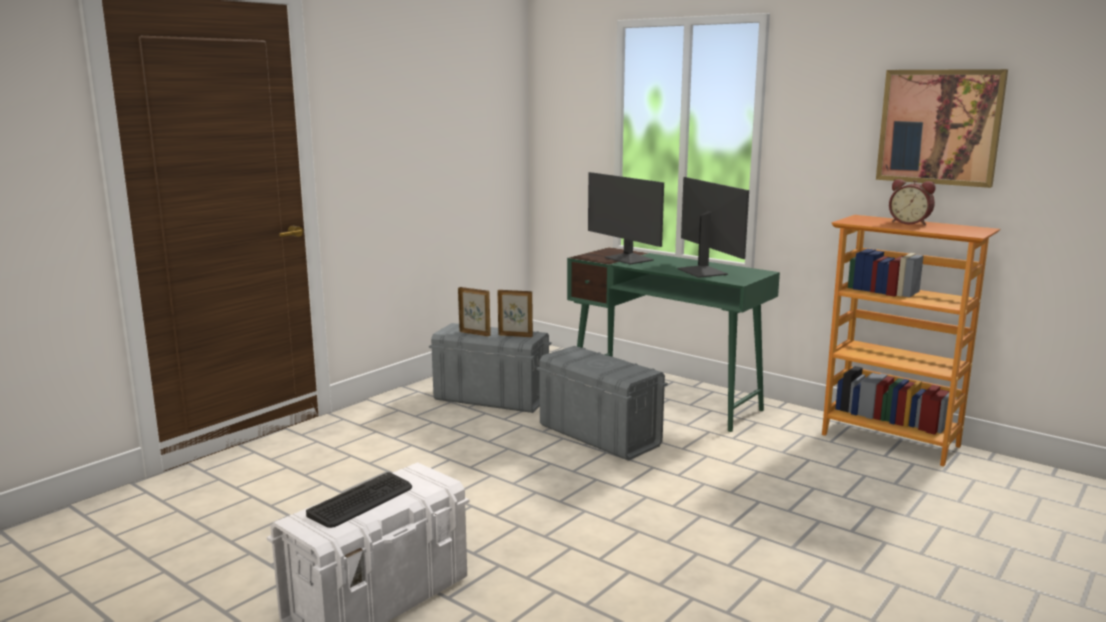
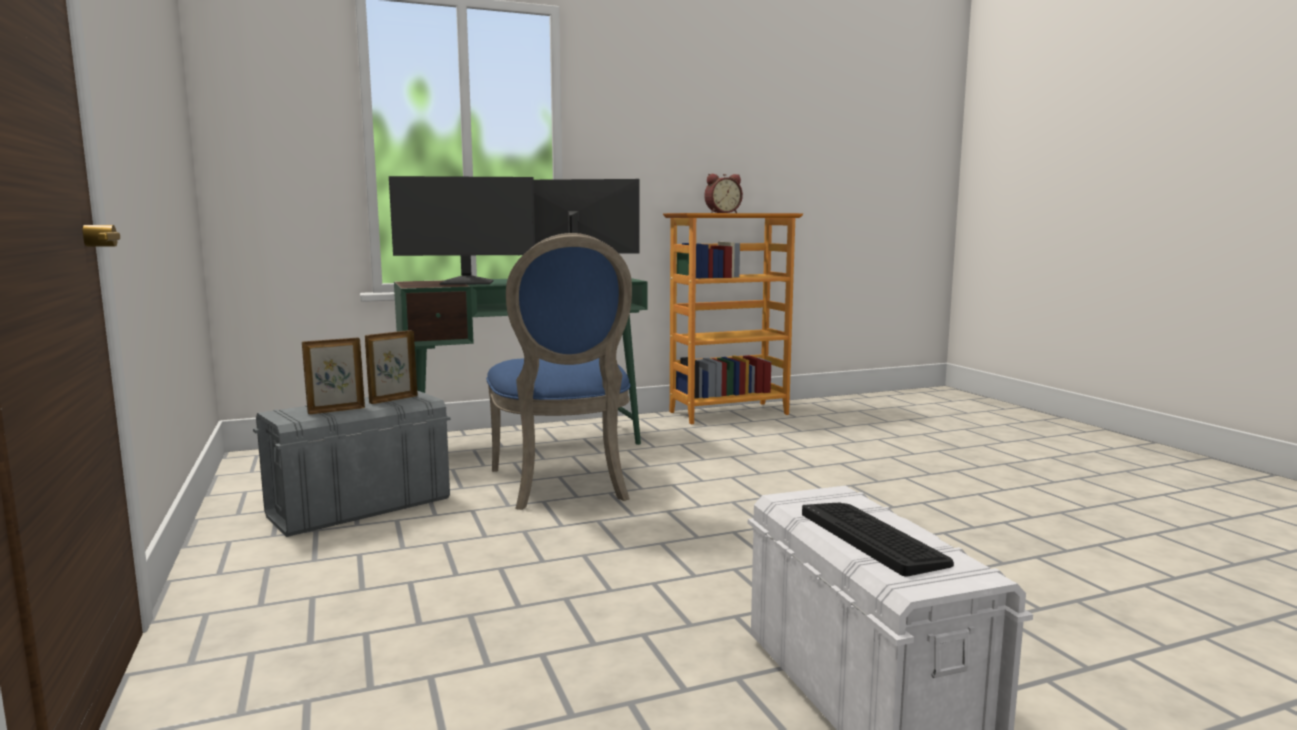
camera: 60 degrees left, 5 degrees down
(599, 435) = (564, 486): grey storage box -> blue chair
(939, 127) = (722, 129): picture -> none

